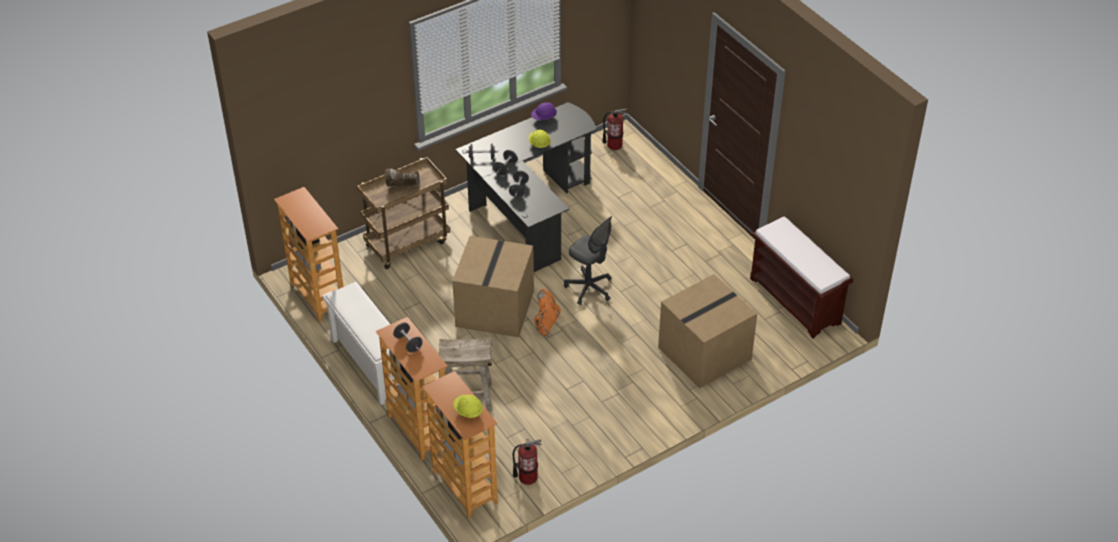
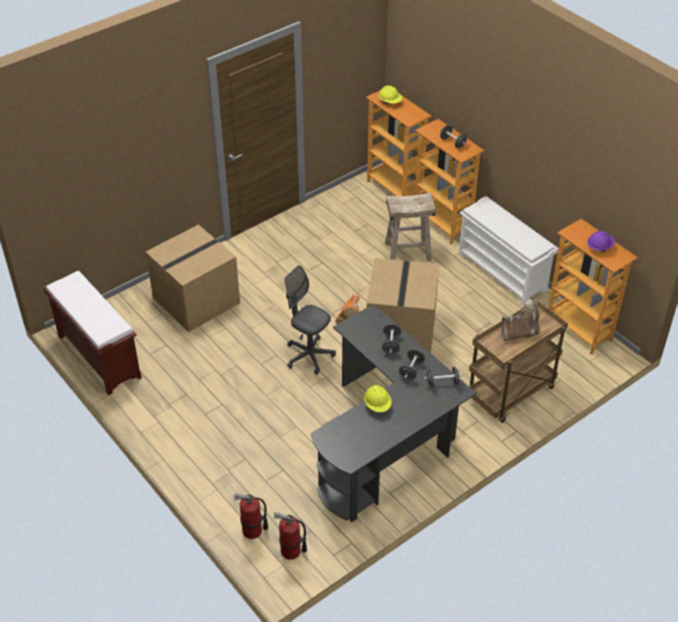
camera: 175 degrees right, 0 degrees up
(527, 477) = (346, 198): fire extinguisher -> fire extinguisher (252, 531)
(544, 118) = (378, 444): purple hard hat -> purple hard hat (599, 247)

